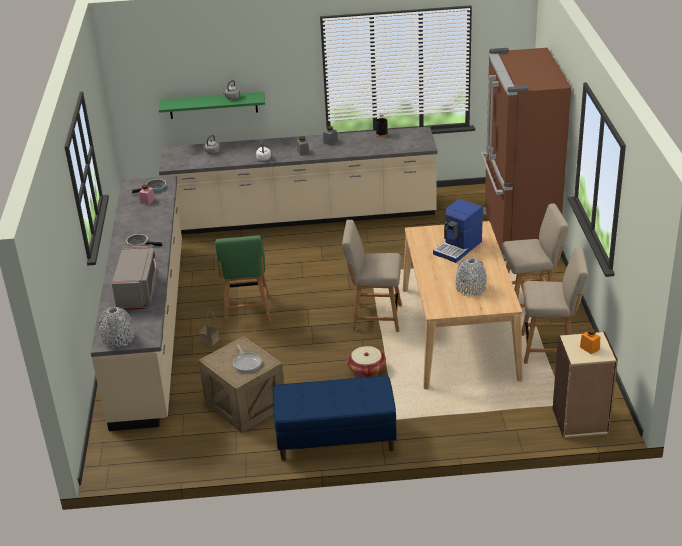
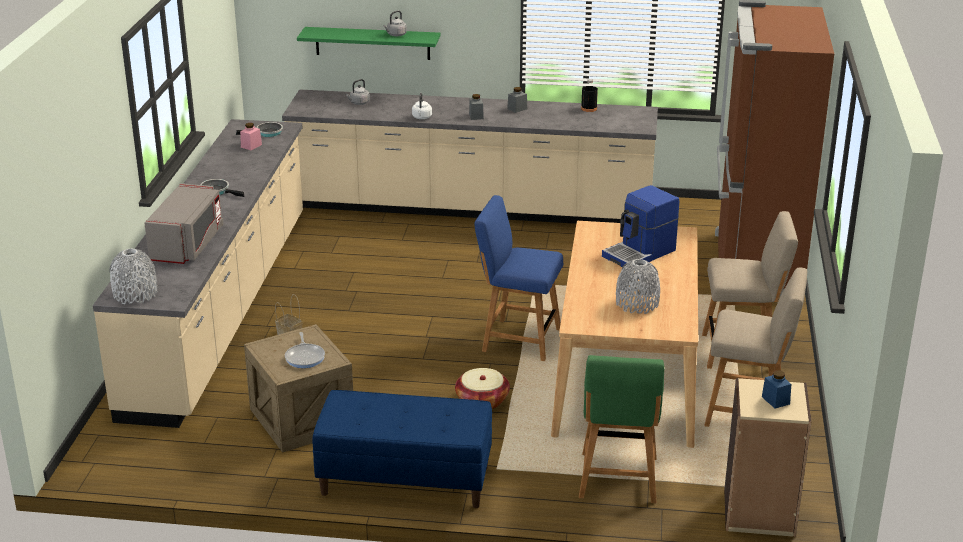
camera: 10 degrees right, 5 degrees down
(247, 312) = (352, 308): green chair -> green chair (618, 481)
(374, 318) = (517, 339): beige chair -> blue chair
(589, 348) = (775, 400): orange jar -> blue jar

